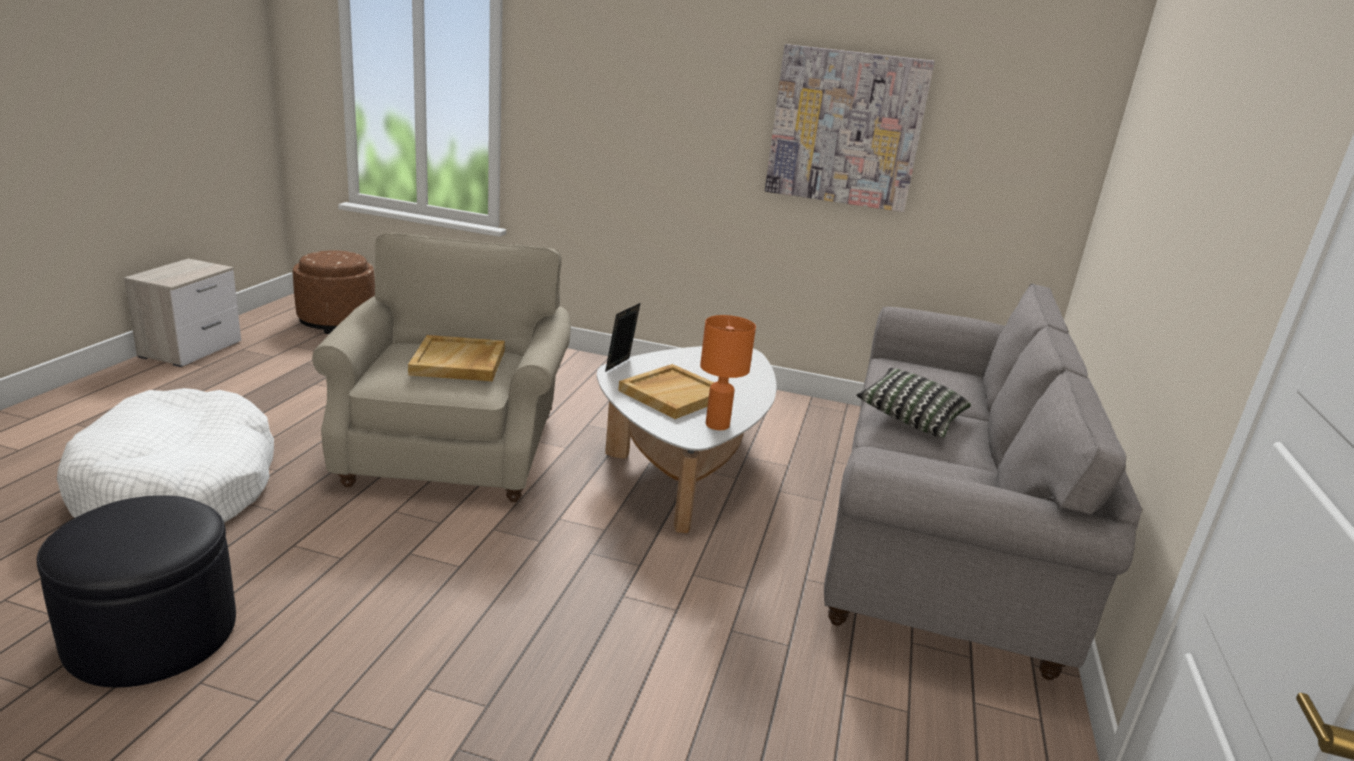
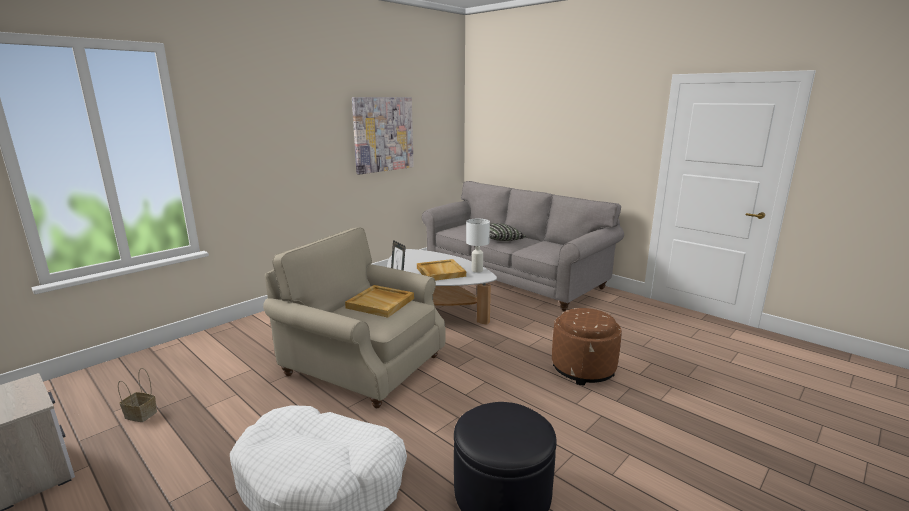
camera: 60 degrees left, 5 degrees down
(292, 359) = (142, 414): none -> basket
(337, 321) = (88, 386): brown ottoman -> brown ottoman (583, 369)
(717, 425) = (477, 270): orange table lamp -> white table lamp

